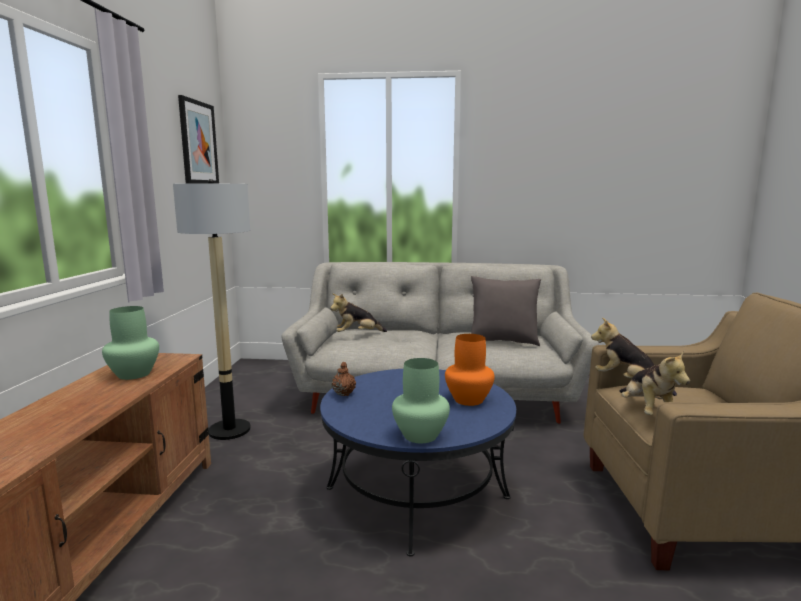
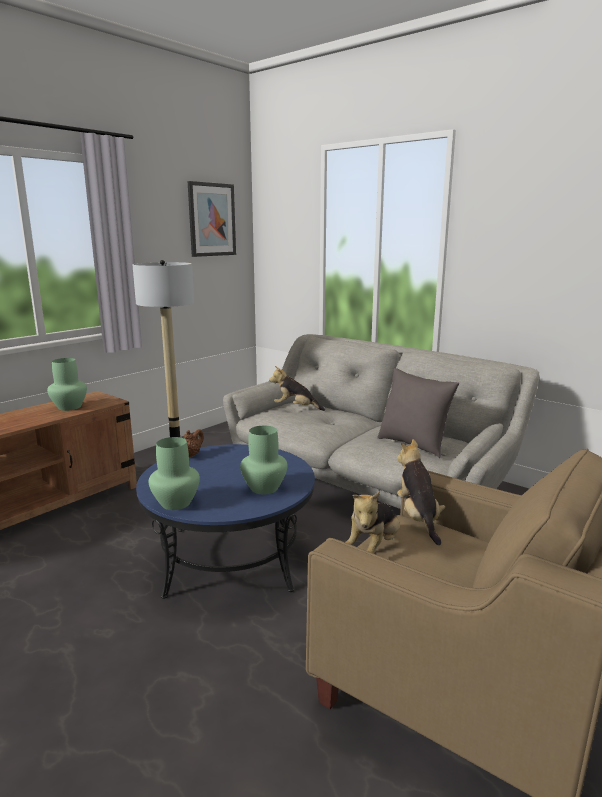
camera: 35 degrees right, 5 degrees up
(469, 400) = (264, 488): orange vase -> green vase

